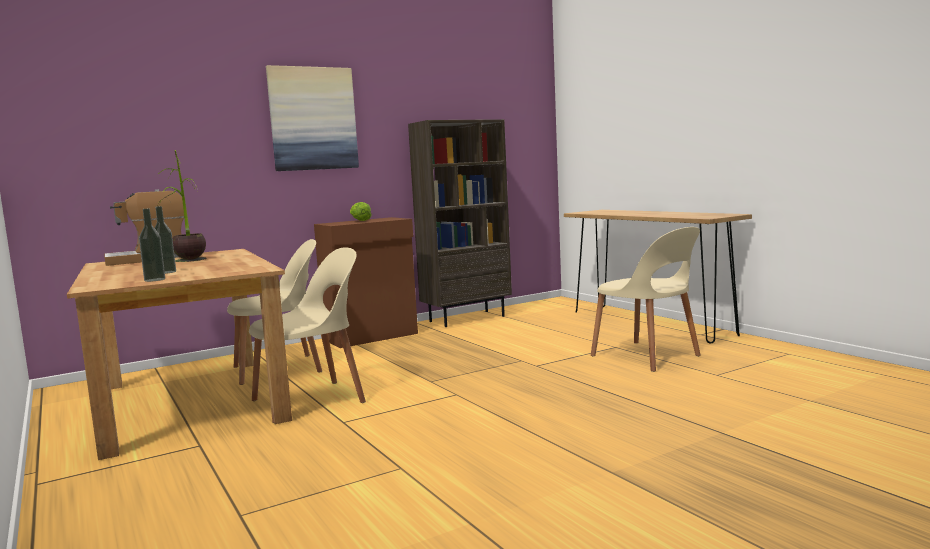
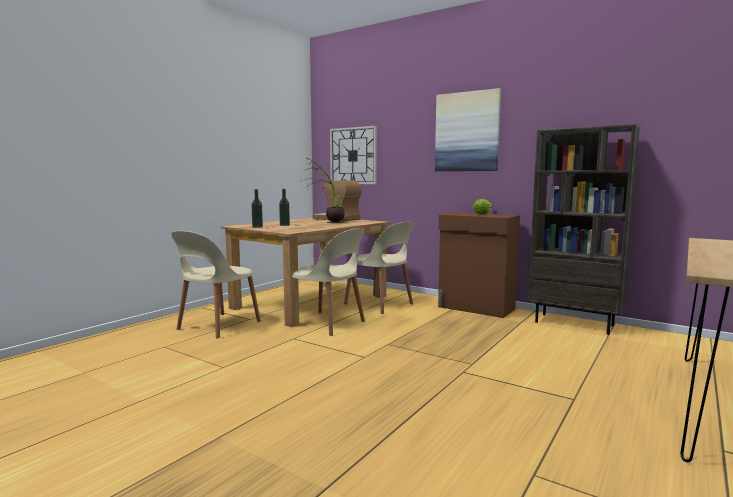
camera: 65 degrees right, 0 degrees up
(112, 151) = (353, 156): none -> wall clock
(647, 356) = (557, 421): beige chair -> beige chair (217, 326)

